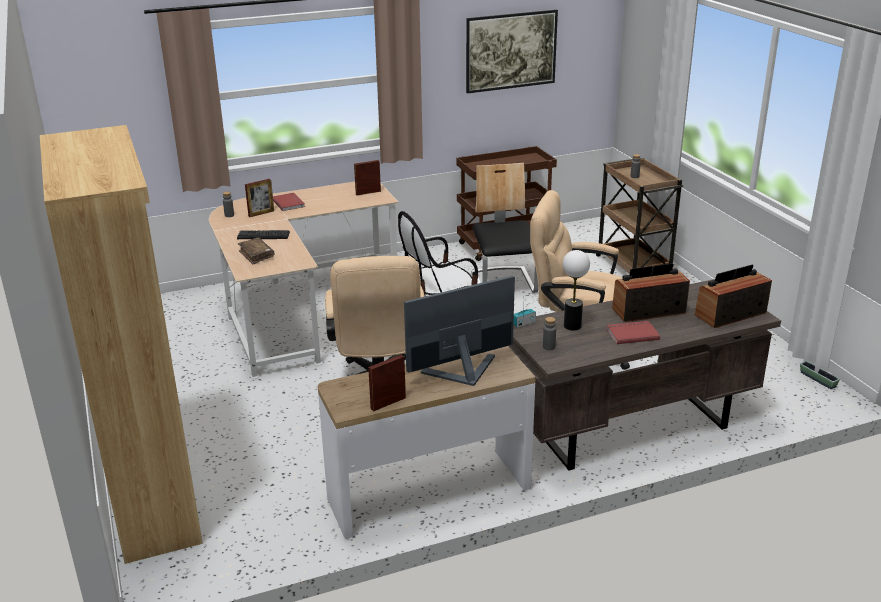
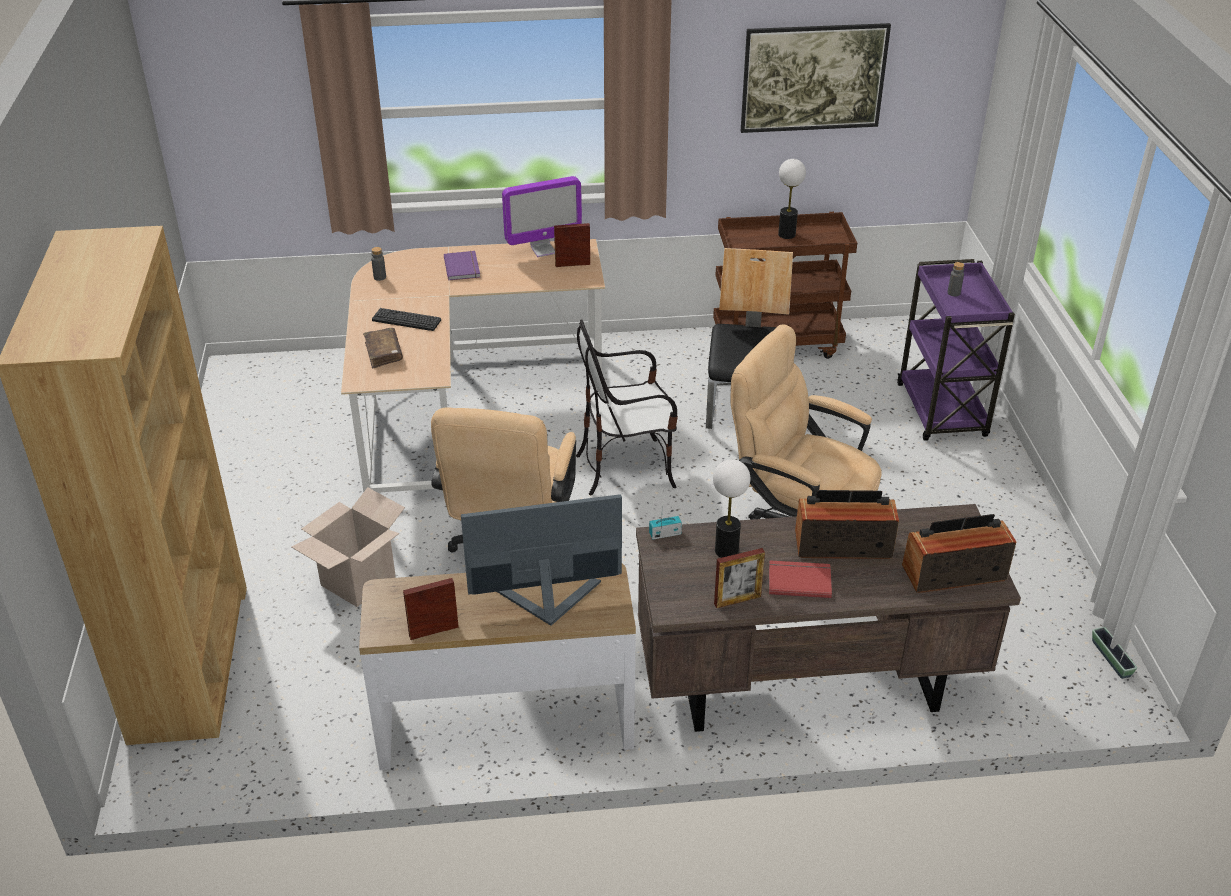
camera: 15 degrees right, 10 degrees up
(261, 213) = (420, 280): picture frame -> picture frame (737, 600)
(269, 424) = (358, 581): none -> cardboard box
(289, 203) = (463, 267): red book -> purple book
(342, 188) = (543, 250): none -> monitor
(505, 162) = (786, 234): none -> table lamp
(549, 347) = (677, 581): grey bottle -> none
(633, 266) = (942, 412): brown cart -> purple cart

